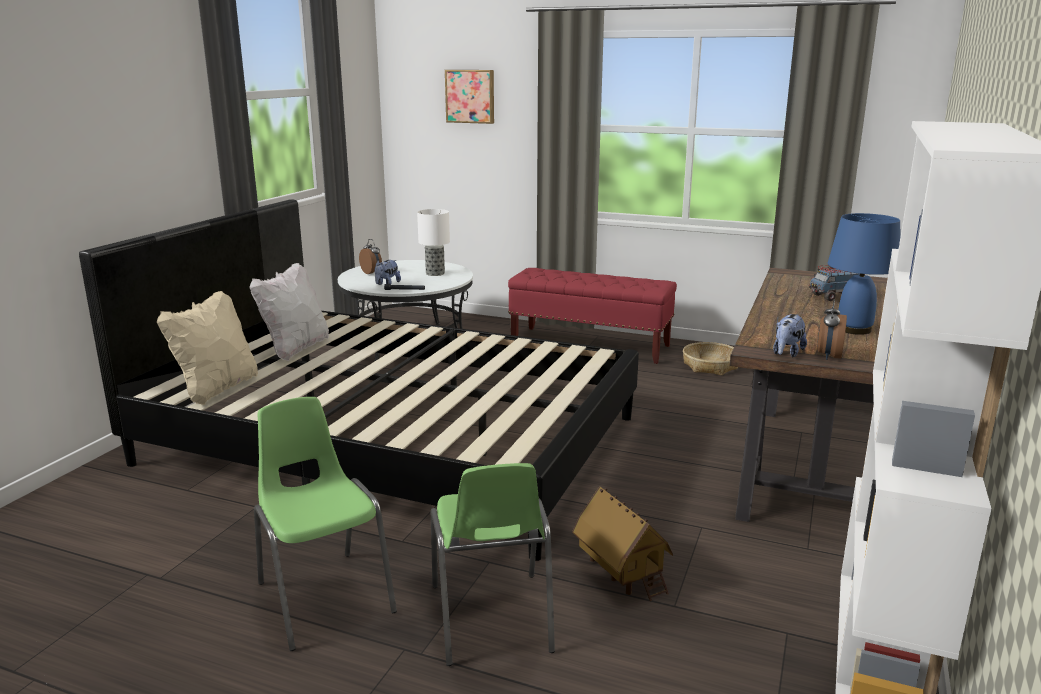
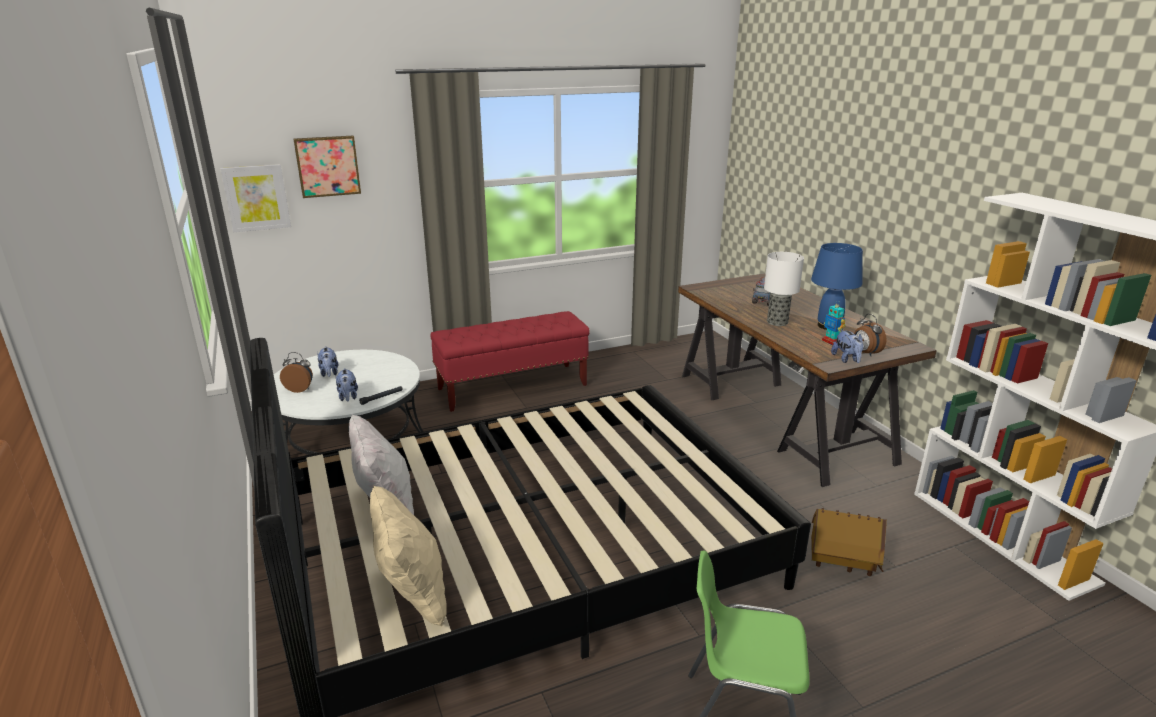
camera: 45 degrees left, 5 degrees up
(406, 270) = (329, 373): none -> plush toy
(416, 118) = (256, 197): none -> picture
(435, 273) = (367, 367): table lamp -> table lamp (776, 322)
(491, 619) = (847, 649): green chair -> none
(710, 366) = (620, 373): basket -> none
(813, 338) = (831, 341): none -> toy robot

